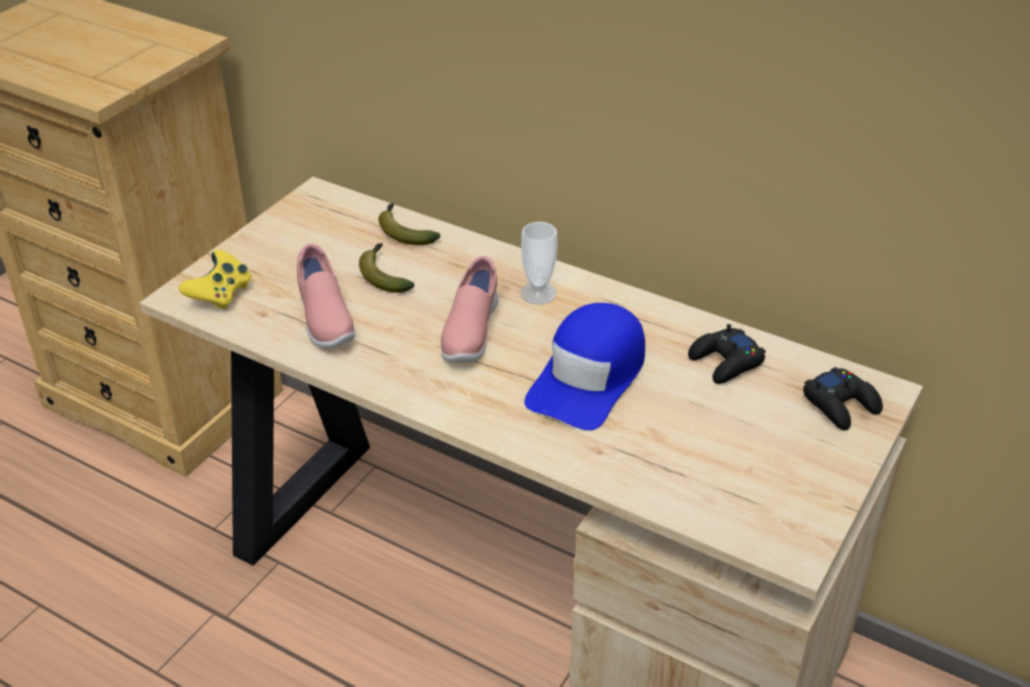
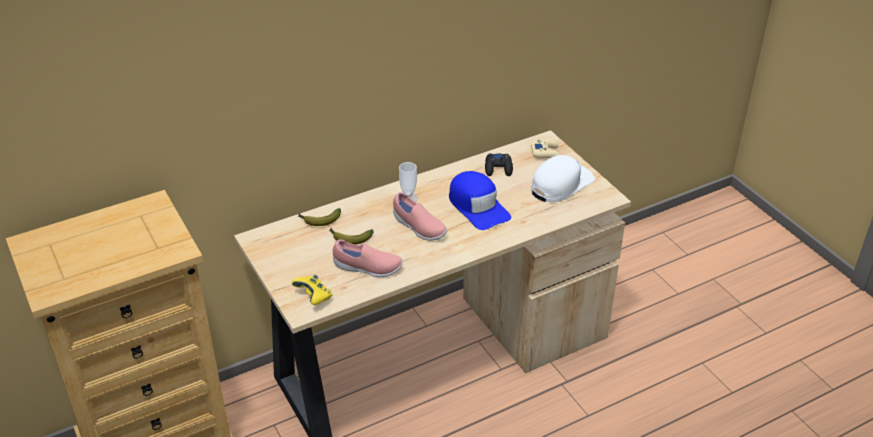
camera: 60 degrees left, 0 degrees up
(764, 461) = (561, 184): none -> white cap
(841, 405) = (546, 153): black game controller -> beige game controller

